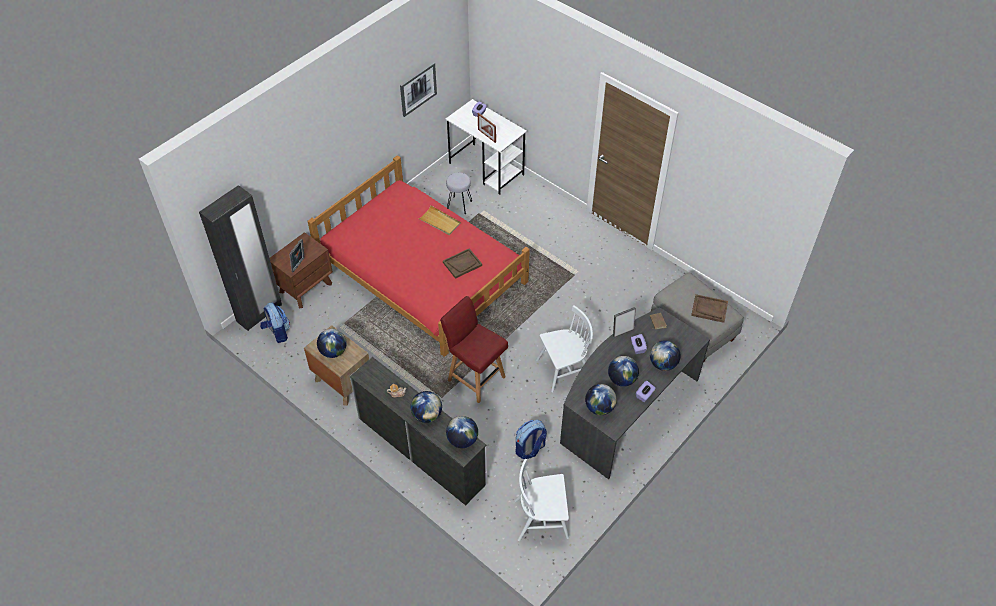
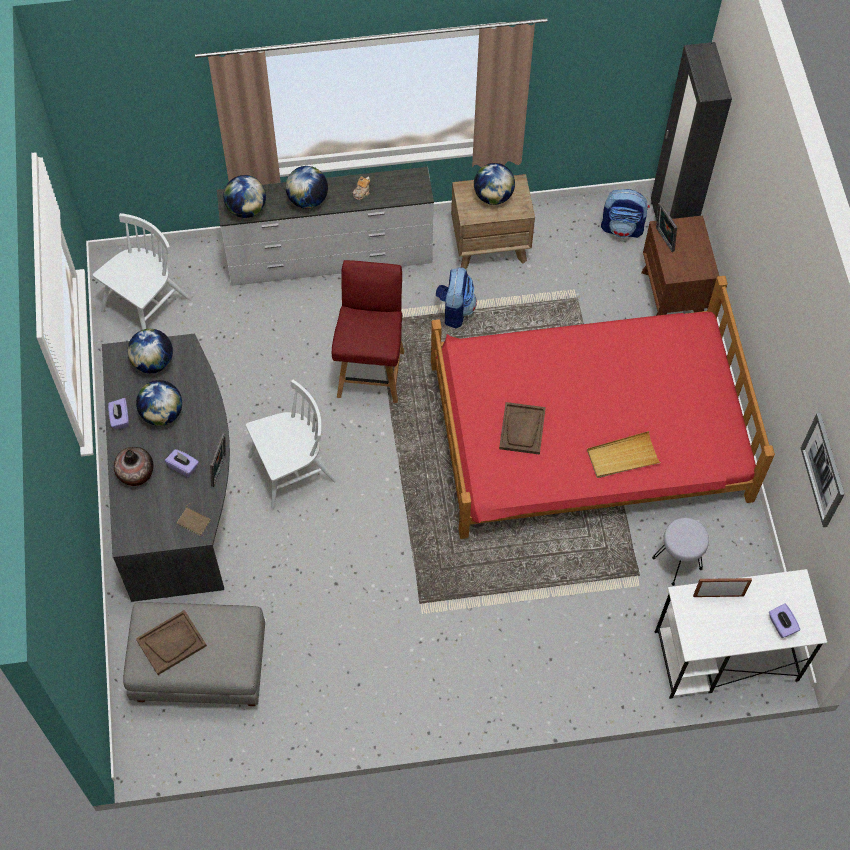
camera: 130 degrees right, 10 degrees up
(475, 377) = (371, 372): red chair -> red chair turned 75 degrees counterclockwise
(530, 449) = (229, 355): backpack -> backpack (455, 310)
(564, 369) = (291, 469): white chair -> white chair turned 135 degrees counterclockwise
(663, 364) = (136, 473): globe -> vase

